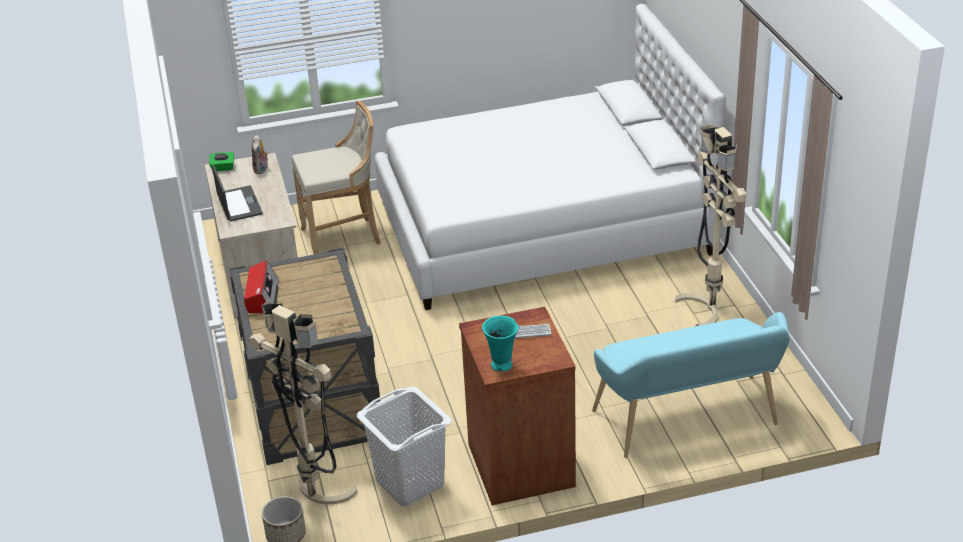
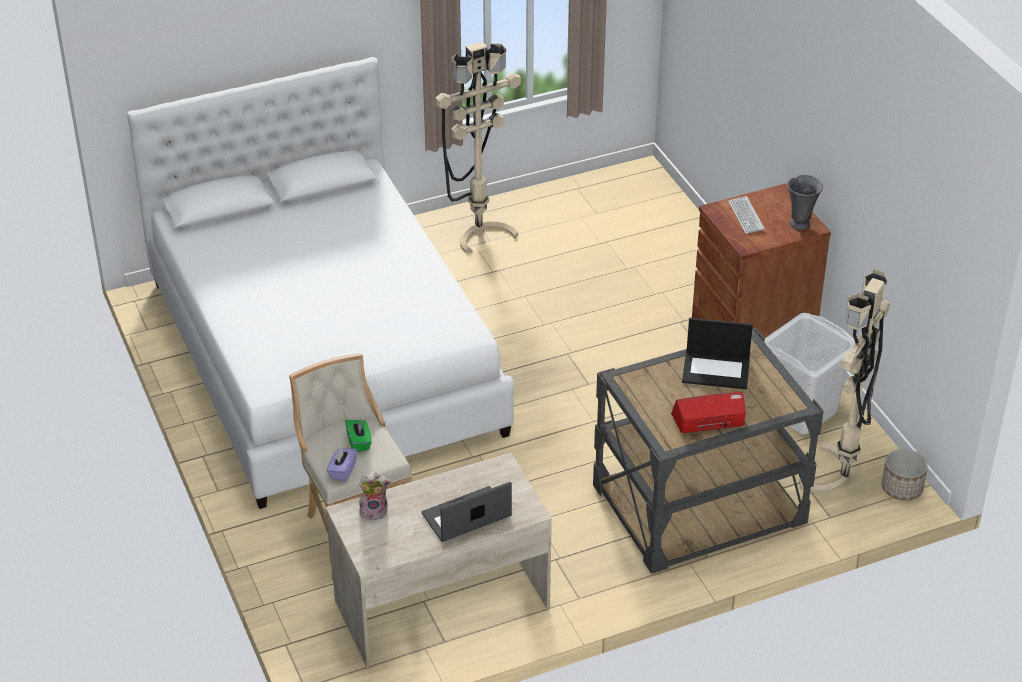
camera: 100 degrees left, 5 degrees up
(223, 168) = (371, 553): green tissue box -> green tissue box (359, 442)
(308, 159) = (342, 471): none -> purple tissue box
(323, 307) = (716, 370): none -> laptop
(502, 365) = (800, 223): turquoise vase -> grey vase
(689, 422) = (664, 240): turquoise bench -> none

